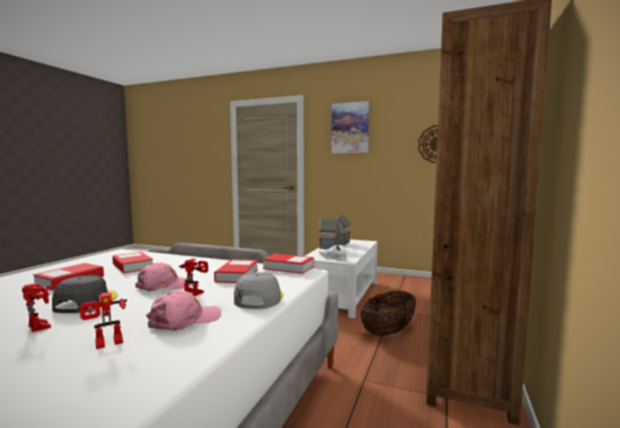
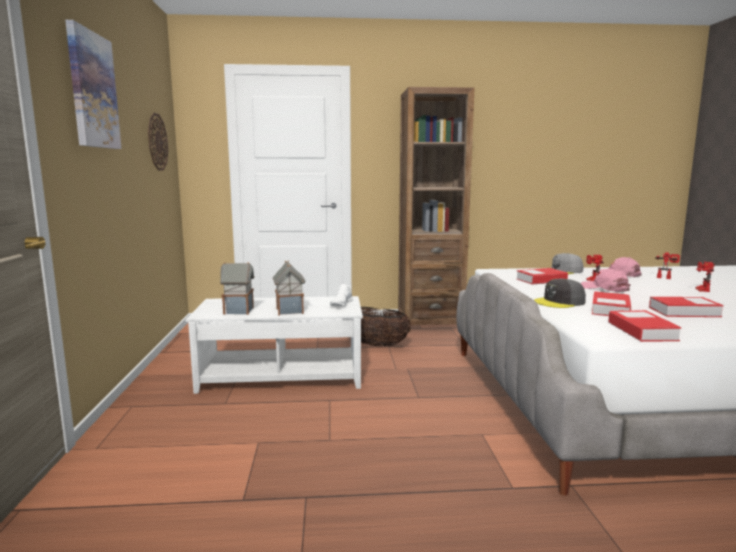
camera: 115 degrees left, 5 degrees up
(86, 302) = (671, 293): grey cap -> grey cap (559, 302)
(288, 267) = (496, 273): book -> book (642, 331)

